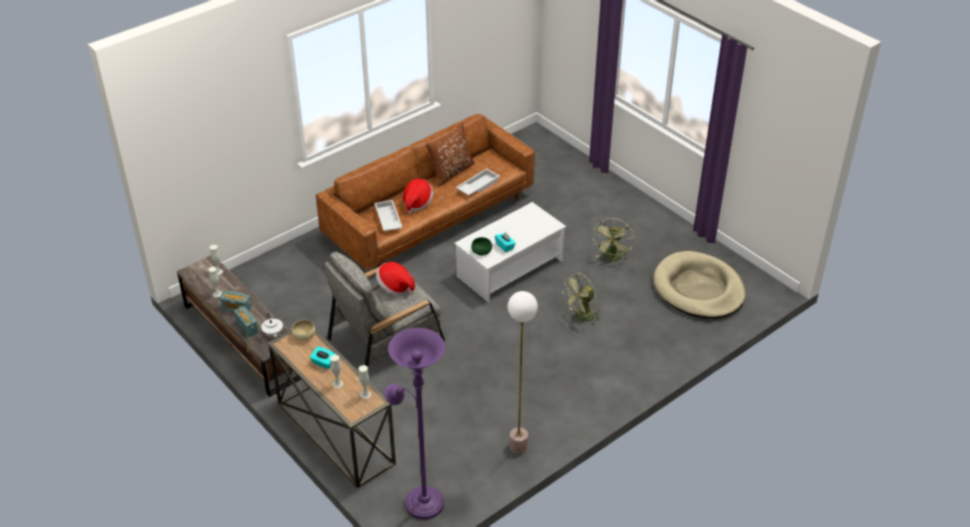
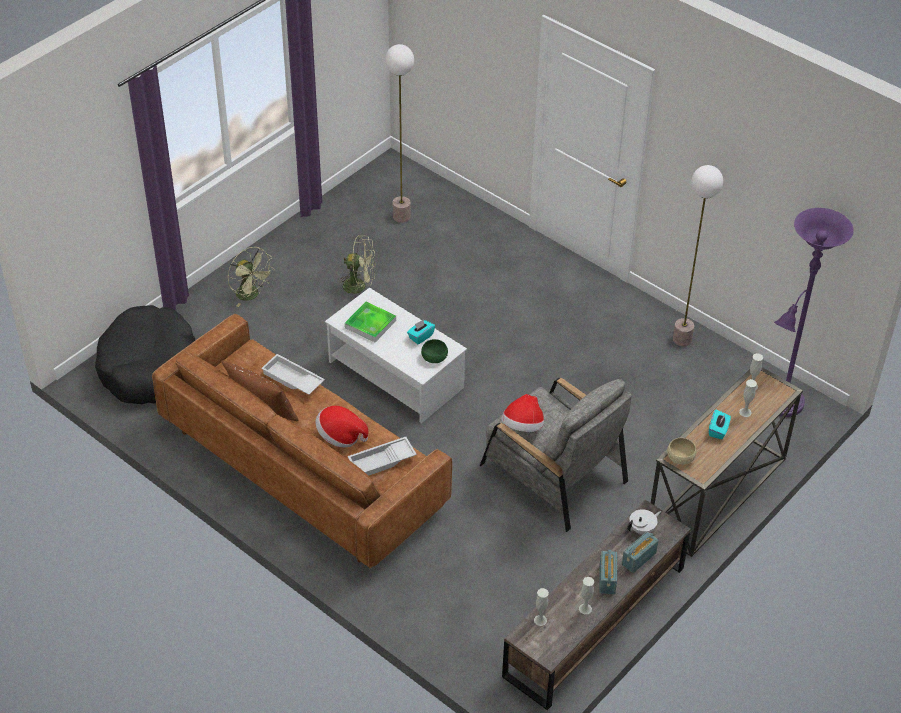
camera: 100 degrees left, 5 degrees up
(524, 223) = (370, 324): none -> tray
(540, 156) = (148, 367): none -> black dog bed
(581, 317) = (470, 305): green fan -> green fan (251, 295)
(698, 289) = (402, 216): beige dog bed -> floor lamp

